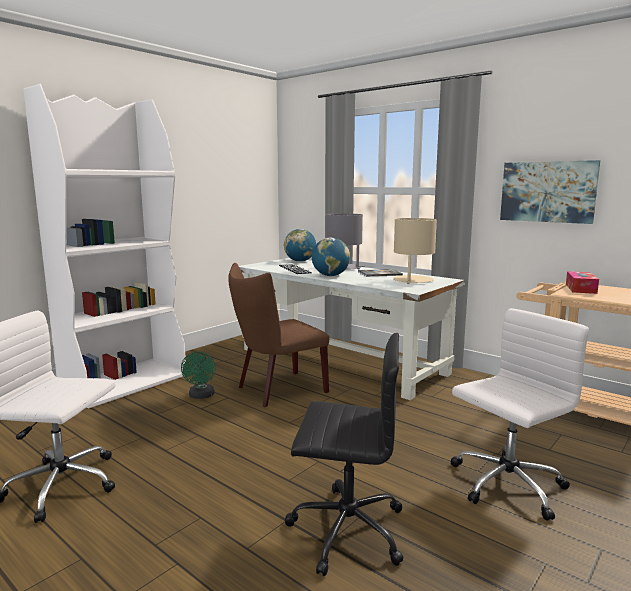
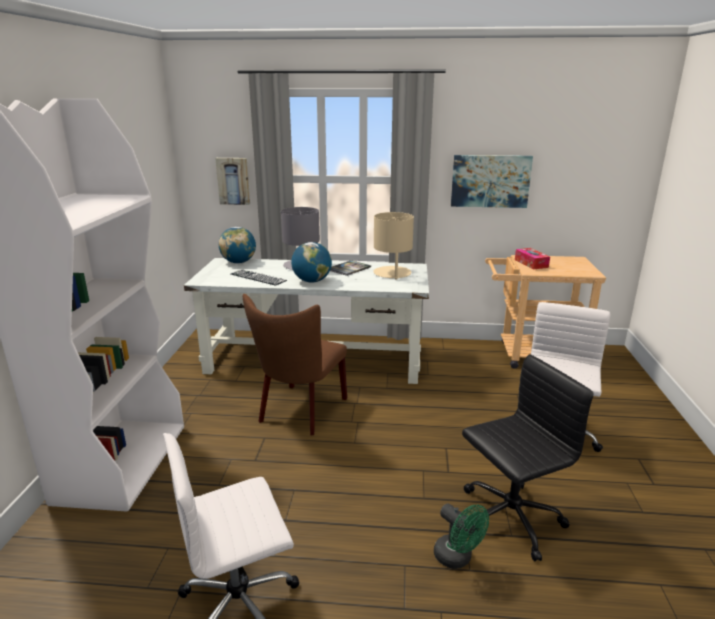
camera: 35 degrees left, 10 degrees up
(201, 396) = (235, 446): green fan -> green fan (457, 558)
(314, 192) = (233, 181): none -> picture

